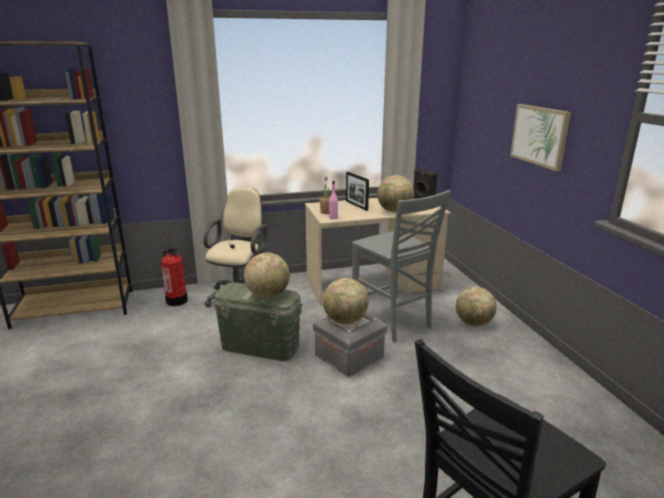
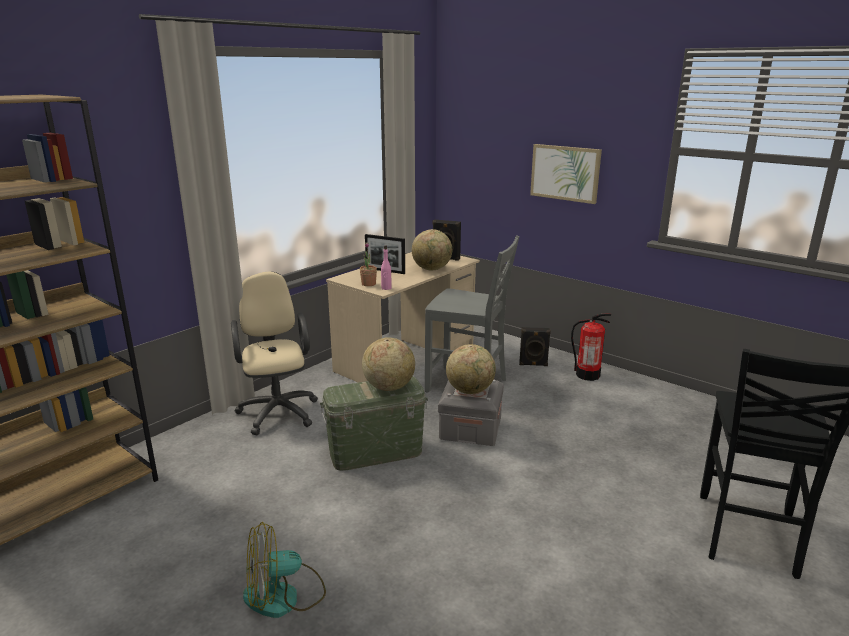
camera: 35 degrees left, 0 degrees up
(90, 415) = (284, 596): none -> fan
(177, 301) = (205, 442): fire extinguisher -> fire extinguisher (587, 375)
(474, 323) = (533, 364): globe -> black speaker

